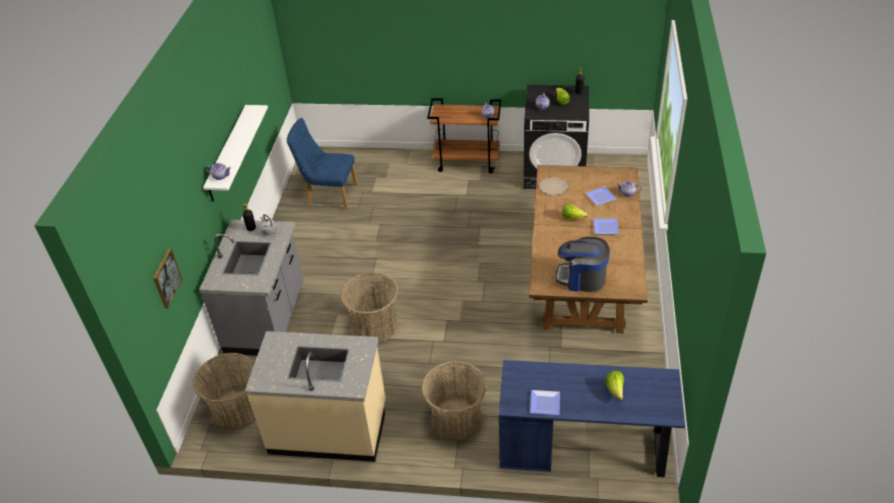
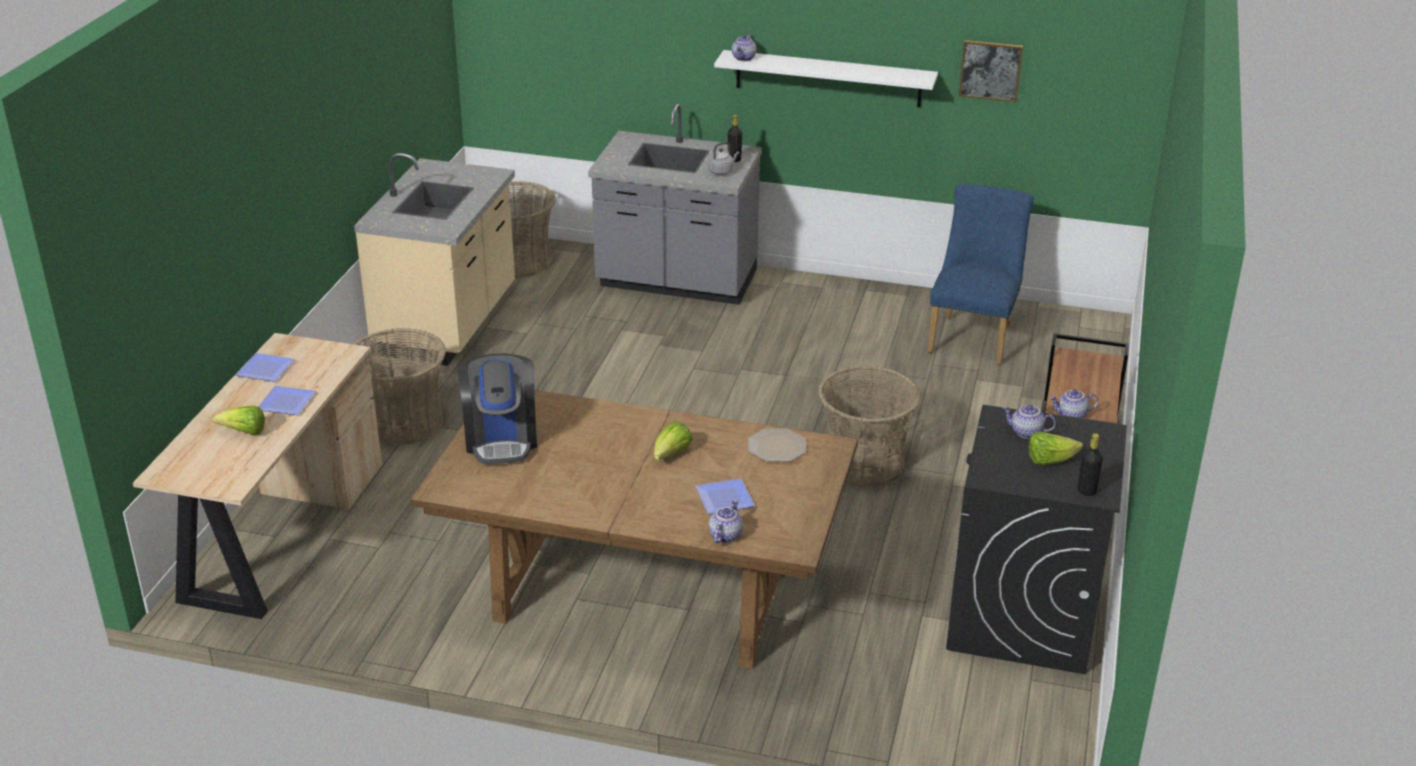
camera: 95 degrees right, 10 degrees down
(166, 278) = (567, 54): picture -> picture (990, 70)
(374, 325) = (626, 366): basket -> basket (864, 463)
(582, 278) = (501, 439): coffee machine -> coffee machine turned 150 degrees clockwise
(584, 448) = (278, 532): blue desk -> beige desk
(606, 228) = (625, 489): plate -> plate (284, 403)

